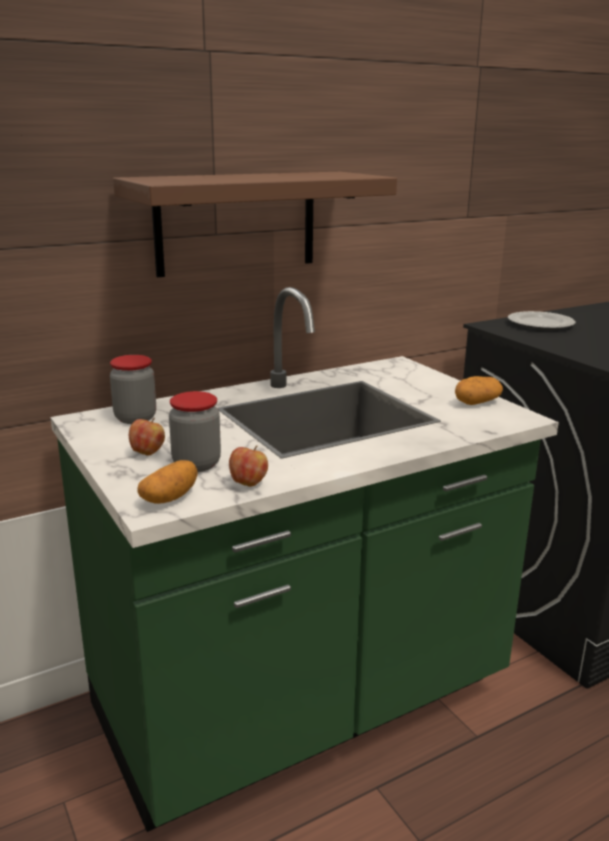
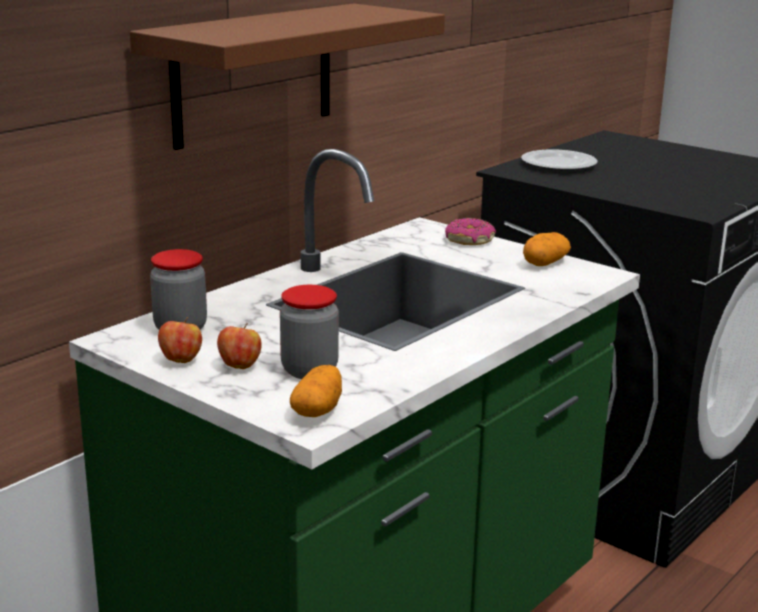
camera: 20 degrees left, 0 degrees up
(248, 483) = (386, 382): apple -> apple (180, 360)
(427, 378) = (470, 240): none -> donut

